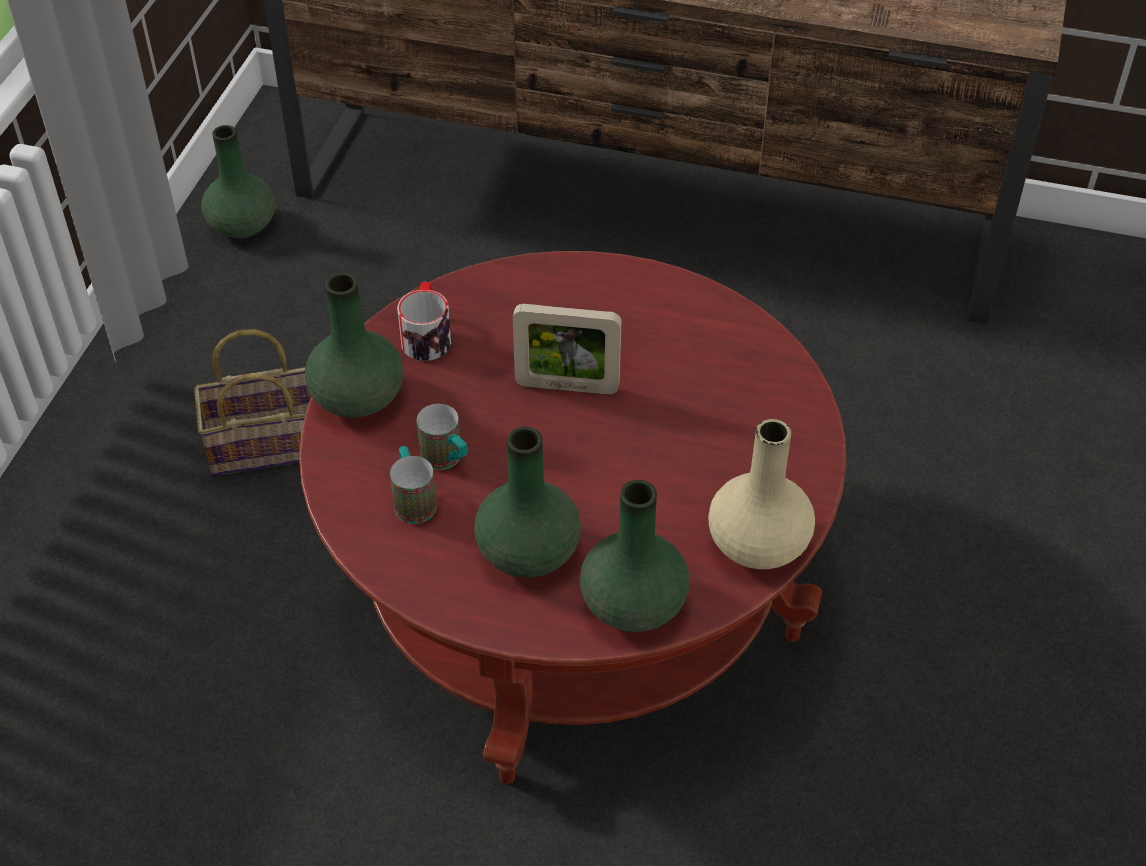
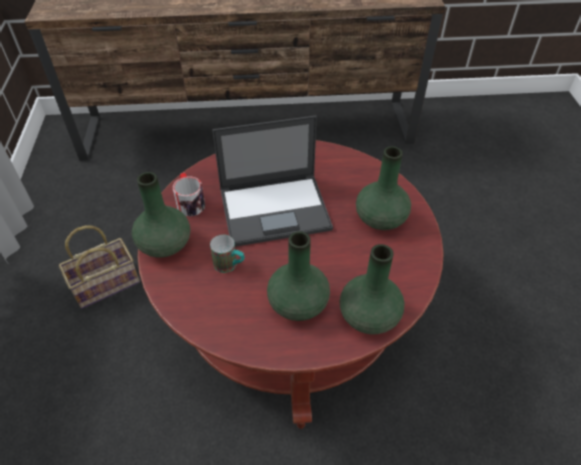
camera: 20 degrees left, 0 degrees up
(243, 225) = (56, 180): green vase -> green vase (380, 218)
(413, 500) = (220, 293): mug -> none
(567, 386) = (276, 209): picture frame -> laptop
(759, 544) = (415, 263): beige vase -> none

